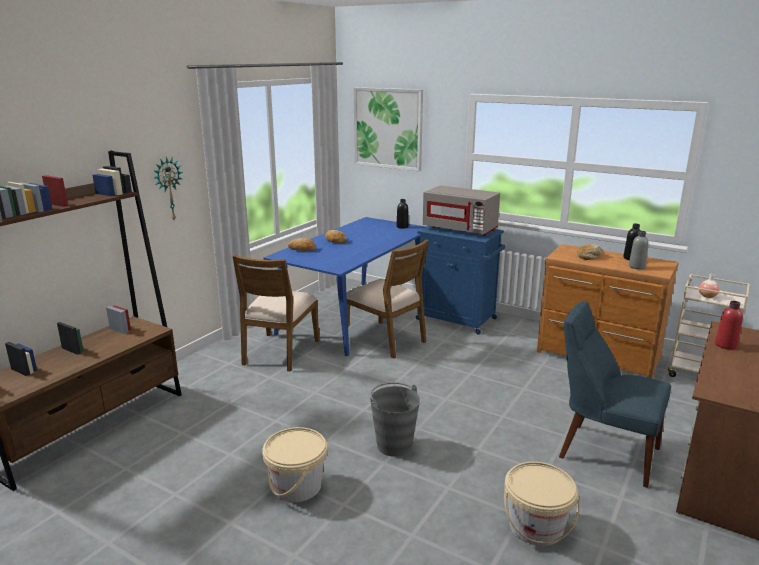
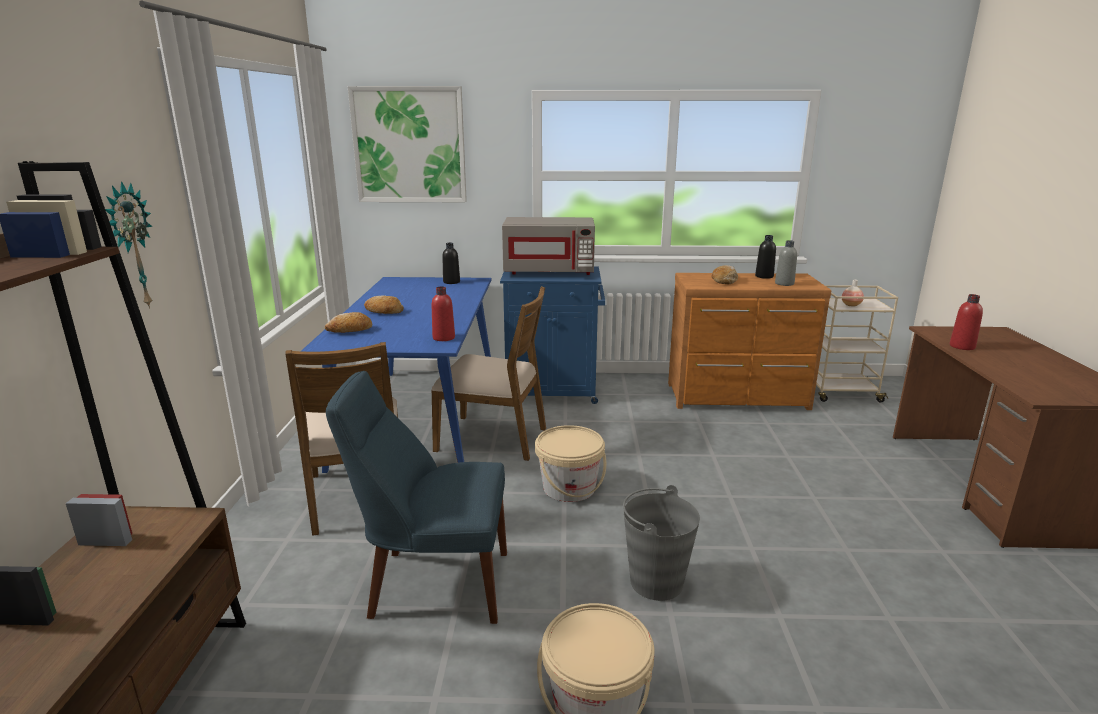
camera: 30 degrees left, 0 degrees up
(346, 263) = (443, 338): none -> red bottle
(536, 526) = (919, 625): beige bucket -> beige bucket (569, 488)
(604, 451) = (866, 502): blue chair -> blue chair (433, 584)

